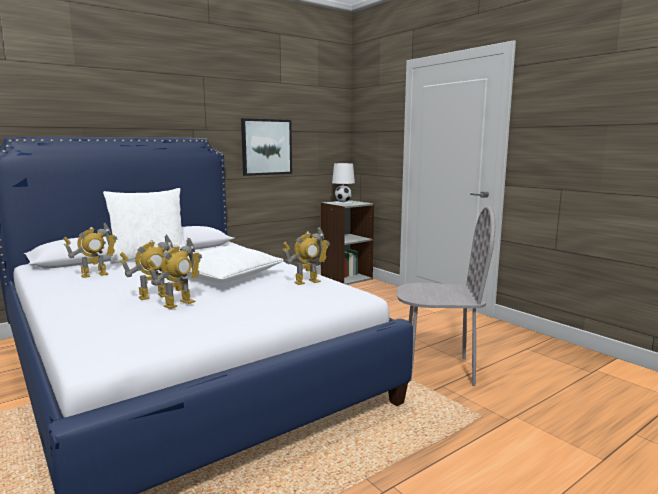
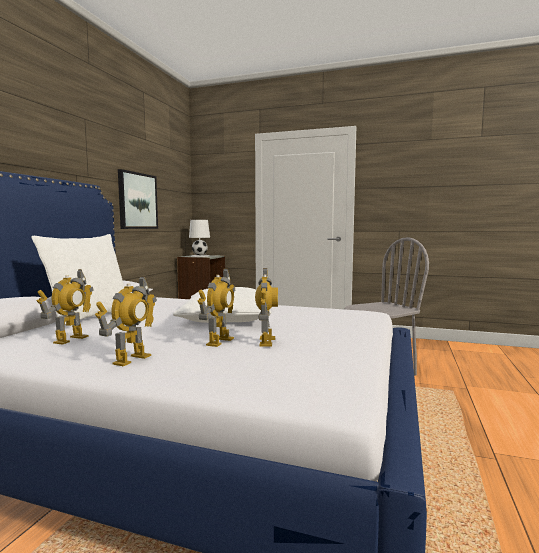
camera: 35 degrees left, 5 degrees down
(307, 282) = (308, 311): toy robot -> toy robot (131, 359)

